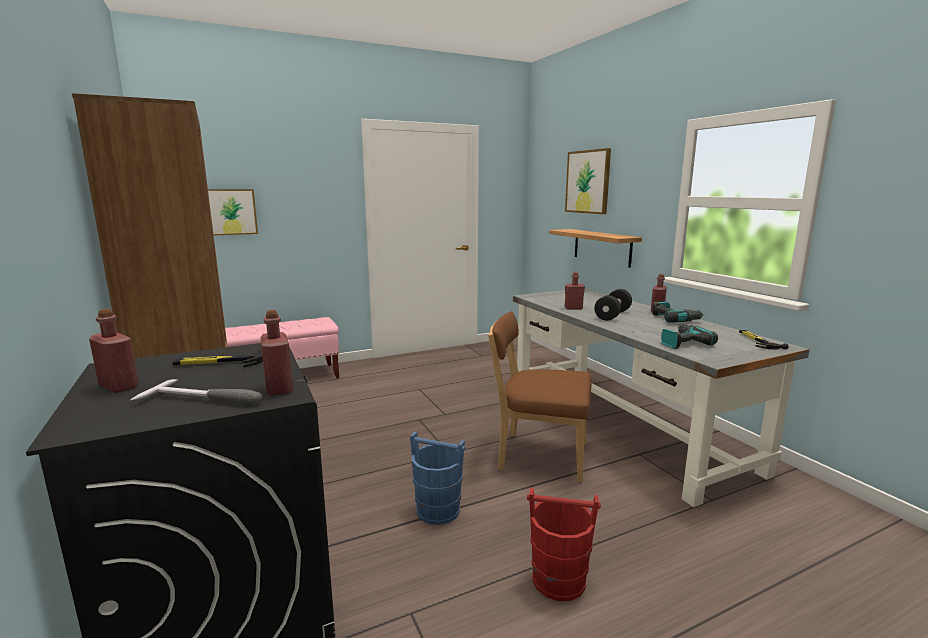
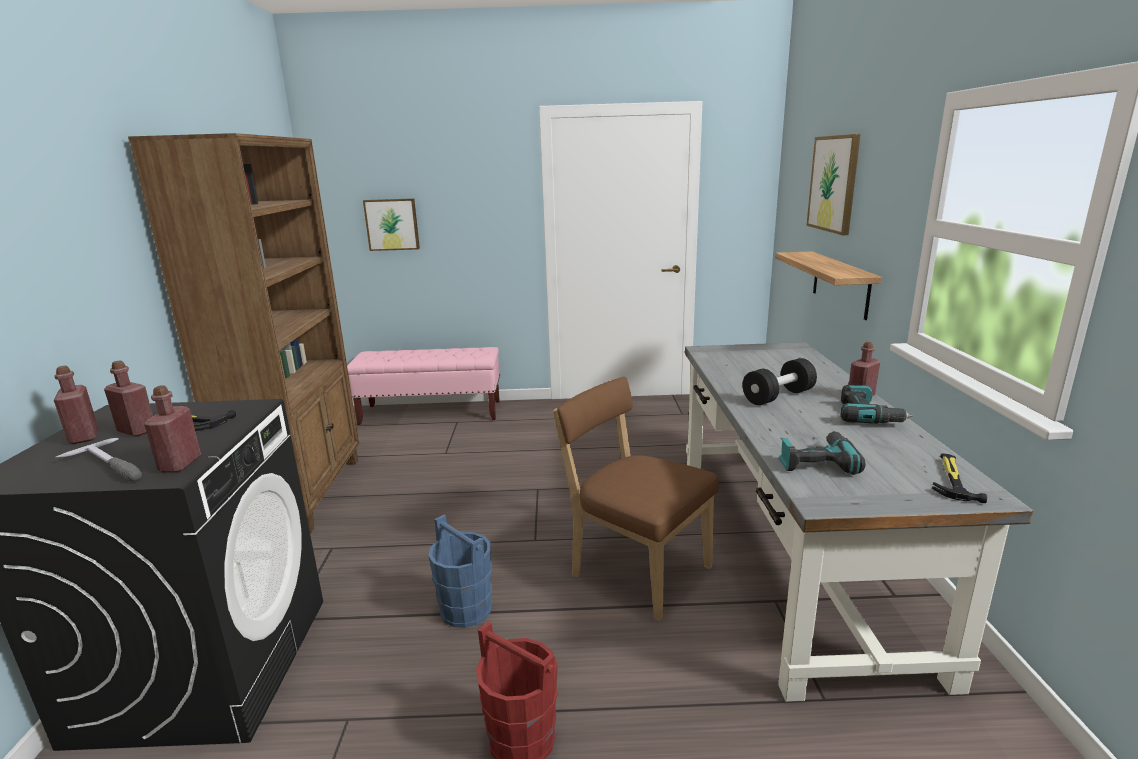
camera: 25 degrees right, 5 degrees up
(573, 308) = (737, 377): red bottle -> red bottle (137, 431)

